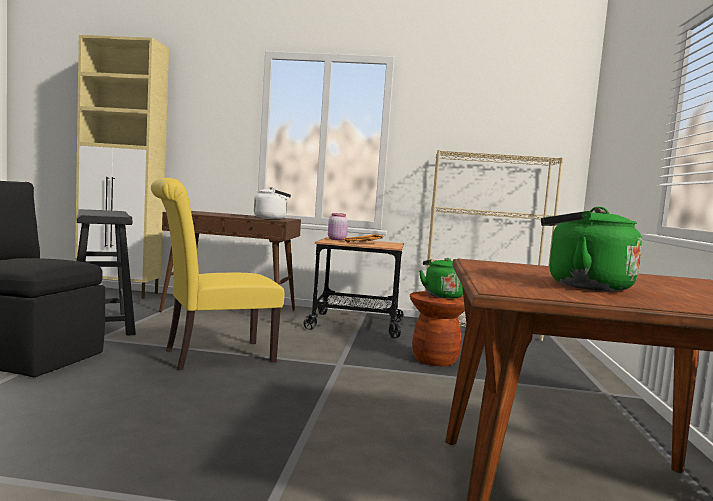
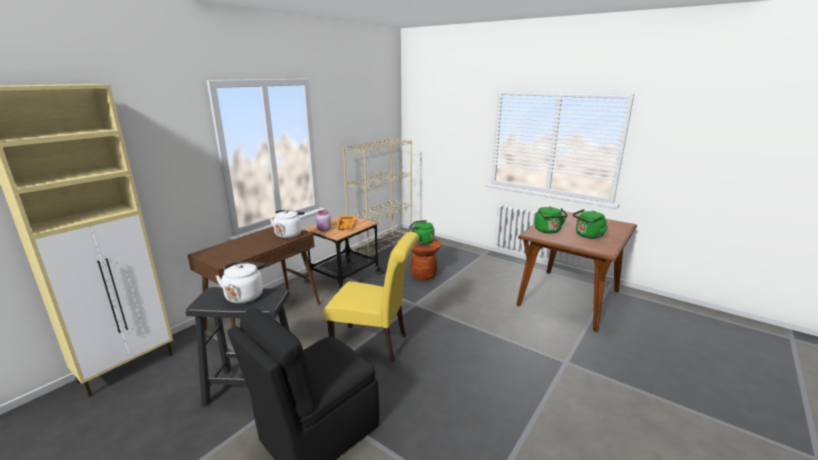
camera: 60 degrees left, 15 degrees up
(110, 213) = (245, 295): none -> white kettle
(212, 356) = (374, 343): yellow chair -> yellow chair turned 75 degrees counterclockwise
(528, 268) = (548, 231): none -> green kettle

